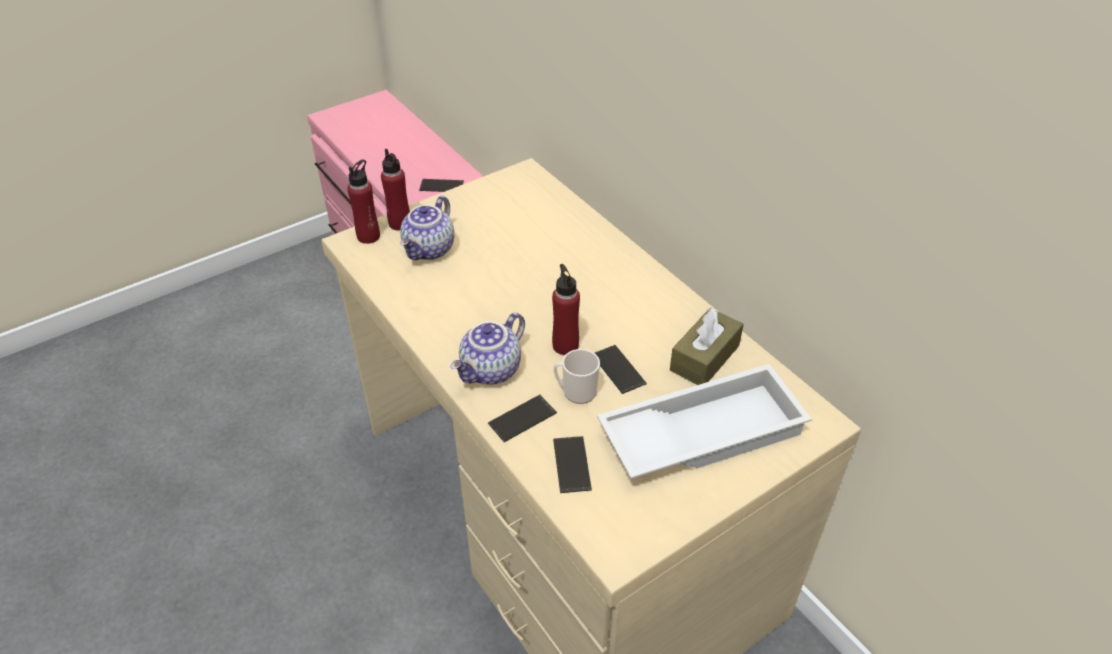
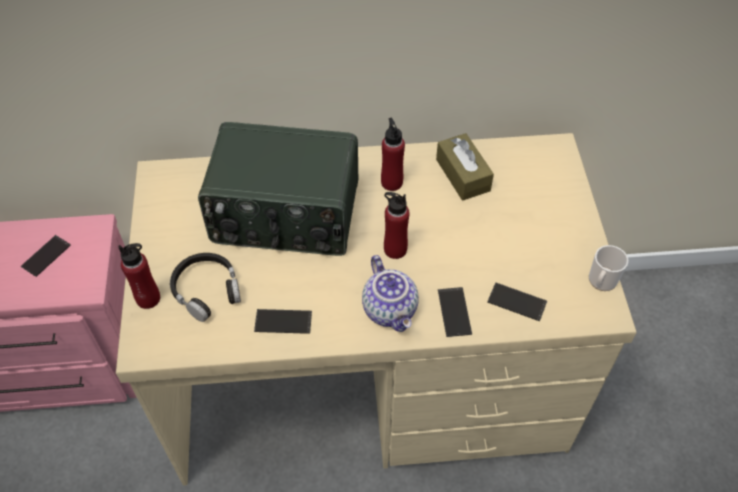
camera: 60 degrees left, 10 degrees up
(368, 236) = (146, 331): red bottle -> red bottle (391, 182)
(430, 250) = (207, 290): teapot -> black headphones
(545, 259) = (285, 215): none -> radio
(576, 391) = (447, 265): mug -> mug (601, 282)
(618, 369) = (441, 229): phone -> phone (283, 321)
(701, 431) = (529, 213): white tray -> none

